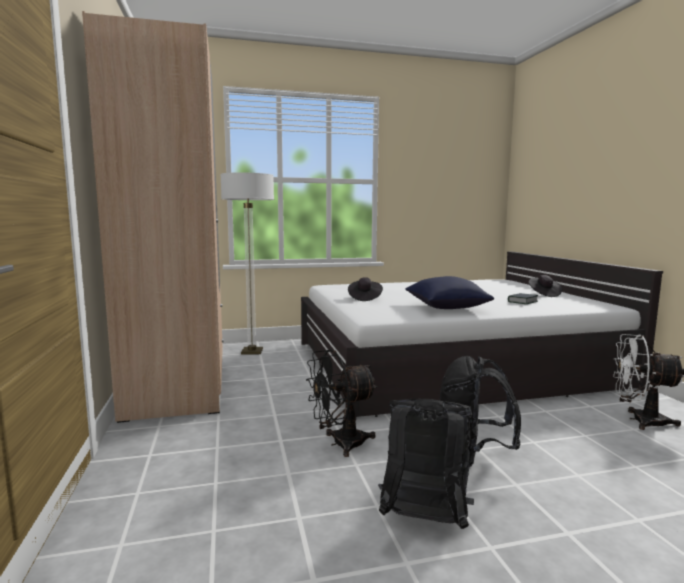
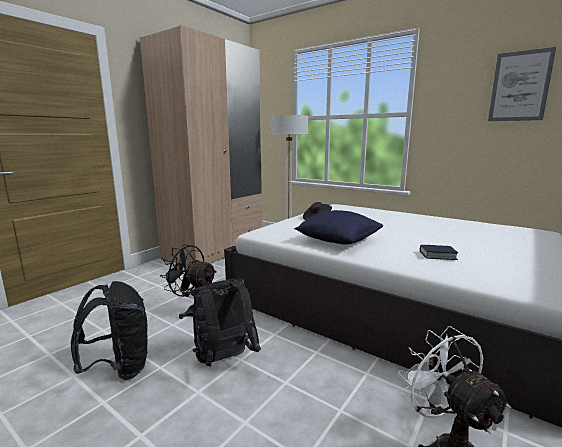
camera: 50 degrees right, 5 degrees up
(460, 164) = (520, 86): none -> picture
(543, 294) = (511, 256): black hat -> none

